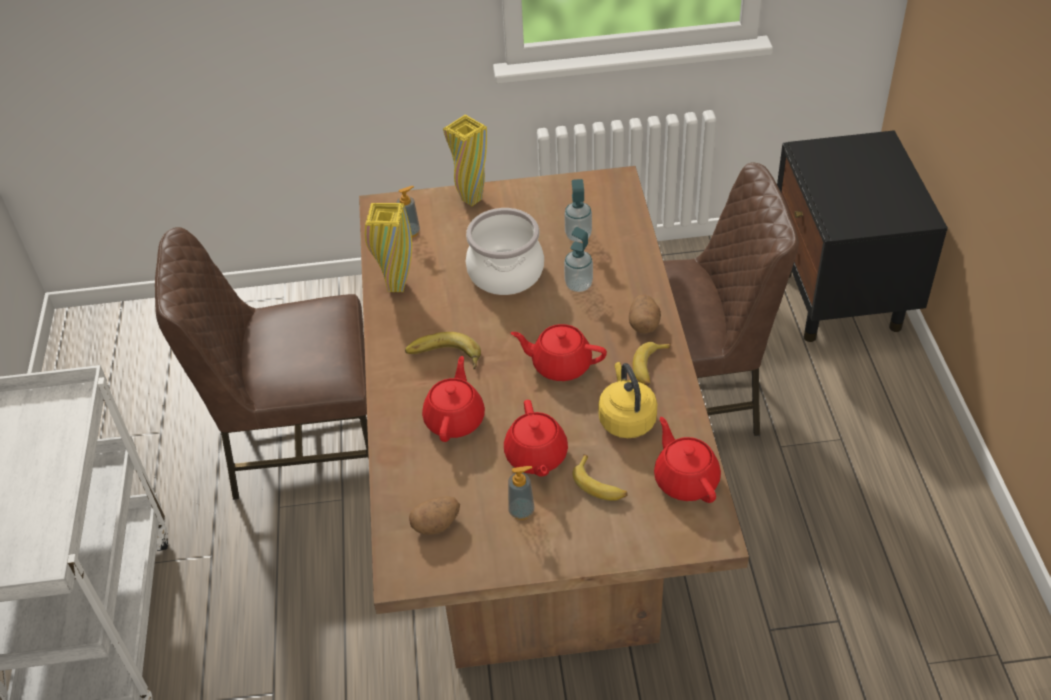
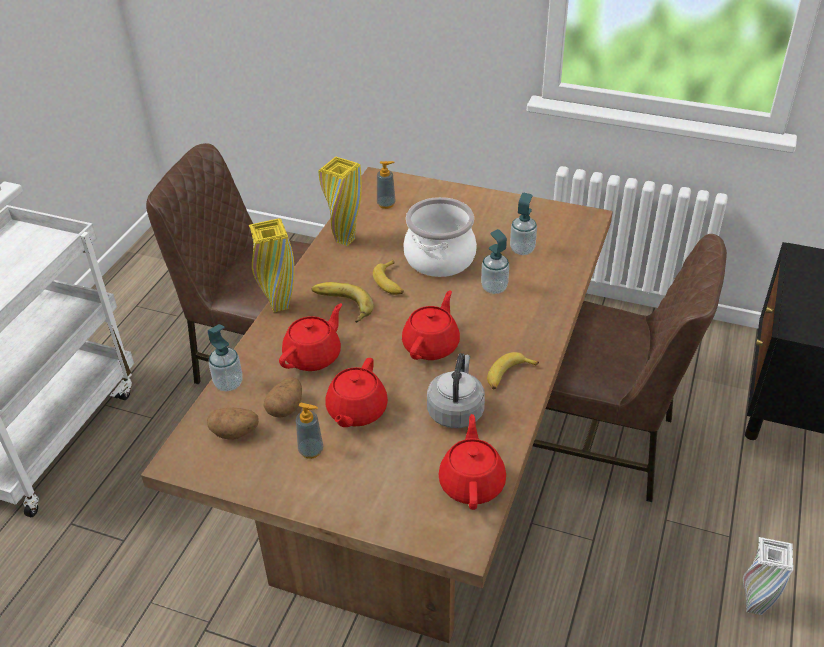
camera: 25 degrees right, 5 degrees down
(391, 479) = (228, 383): none -> soap dispenser
(471, 199) = (453, 195): yellow vase -> yellow vase (279, 306)
(560, 365) = (431, 345): red teapot -> red teapot turned 75 degrees clockwise
(600, 484) = (393, 456): banana -> banana (391, 282)
(626, 419) = (456, 410): yellow kettle -> grey kettle
(644, 324) = (528, 338): potato -> potato (285, 408)
(892, 493) = (754, 607): none -> white vase

